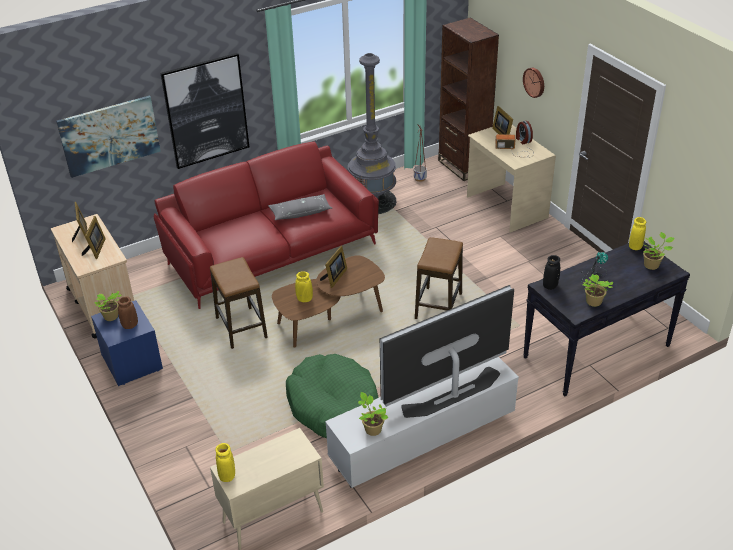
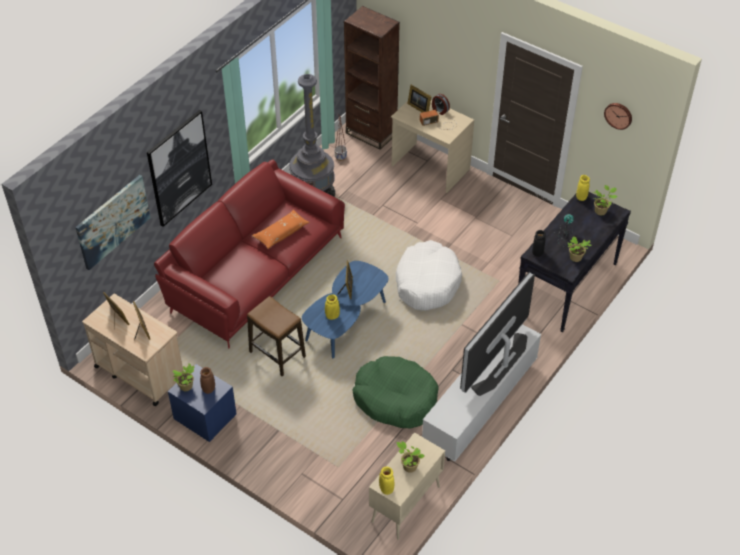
camera: 25 degrees left, 10 degrees up
(300, 212) = (281, 233): grey pillow -> orange pillow
(330, 318) = (346, 321): brown coffee table -> blue coffee table
(372, 429) = (461, 413): potted plant -> potted plant (409, 466)
(438, 306) = (427, 282): stool -> white dog bed
(534, 82) = (443, 60): wall clock -> wall clock (618, 115)

